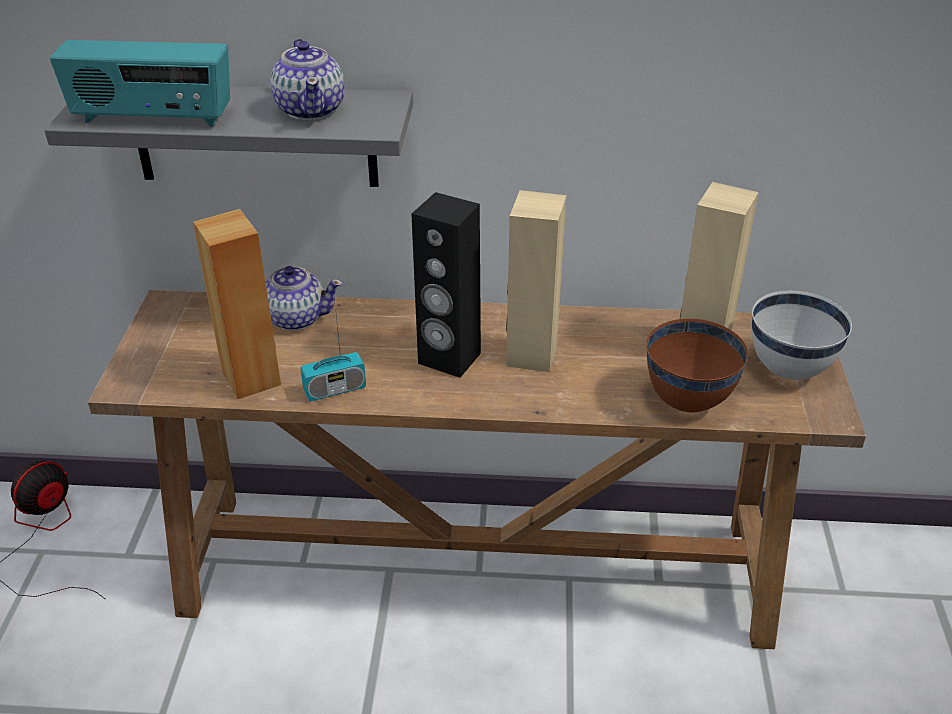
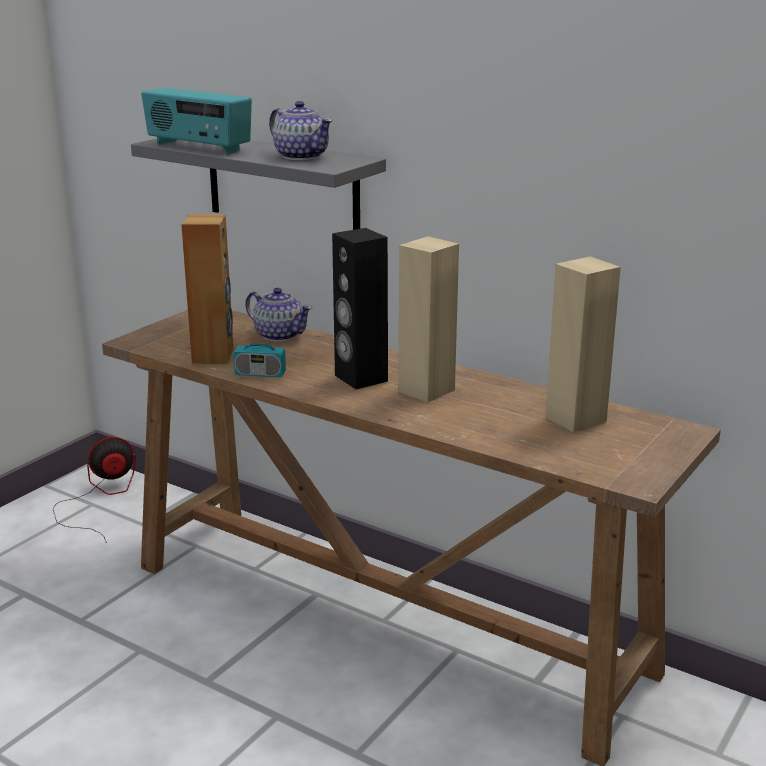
camera: 30 degrees right, 15 degrees down
(311, 109) = (301, 156): teapot -> teapot turned 60 degrees counterclockwise
(688, 401) = (520, 444): brown bowl -> none
(788, 371) = (635, 450): white bowl -> none

